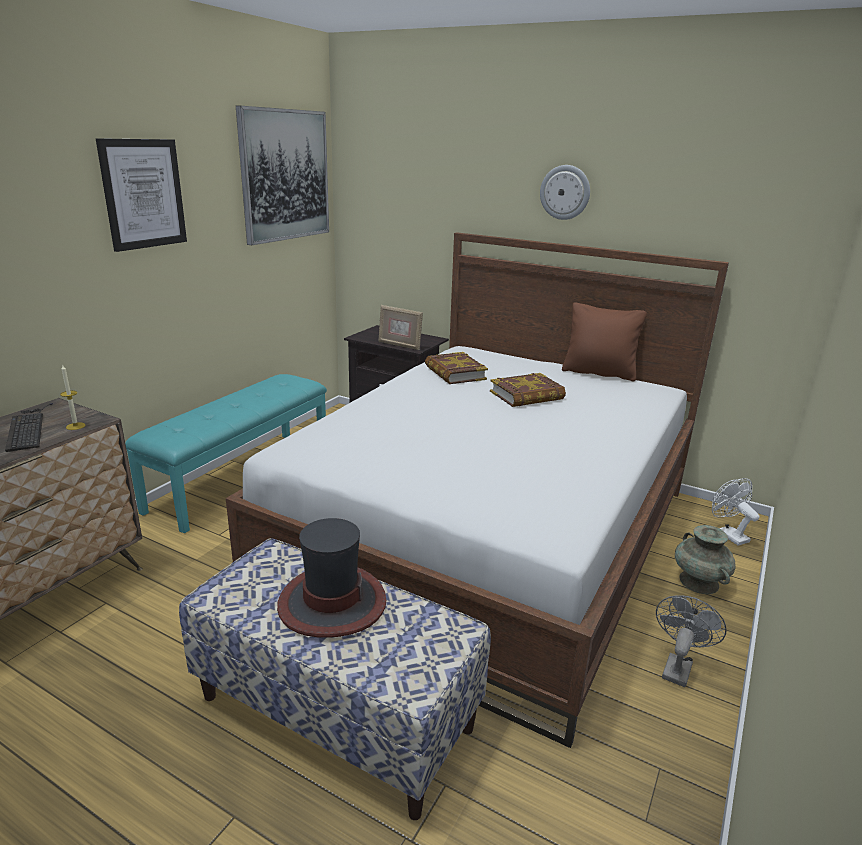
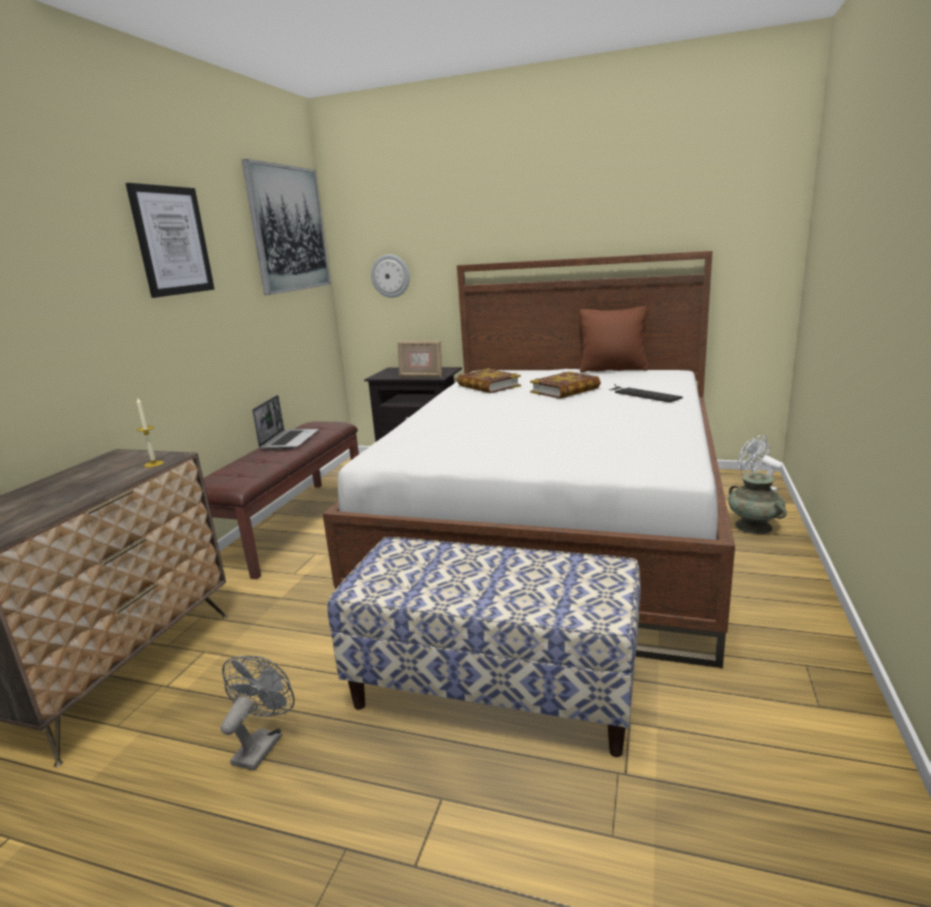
camera: 10 degrees left, 5 degrees down
(28, 427) = (102, 472): keyboard -> keyboard (641, 394)
(241, 477) = (291, 524): turquoise bench -> brown bench
(251, 395) = (289, 440): none -> laptop
(331, 603) = (481, 571): hat -> none
(565, 192) = (556, 213): wall clock -> wall clock (390, 276)
(677, 666) = (774, 589): grey fan -> grey fan (262, 744)

